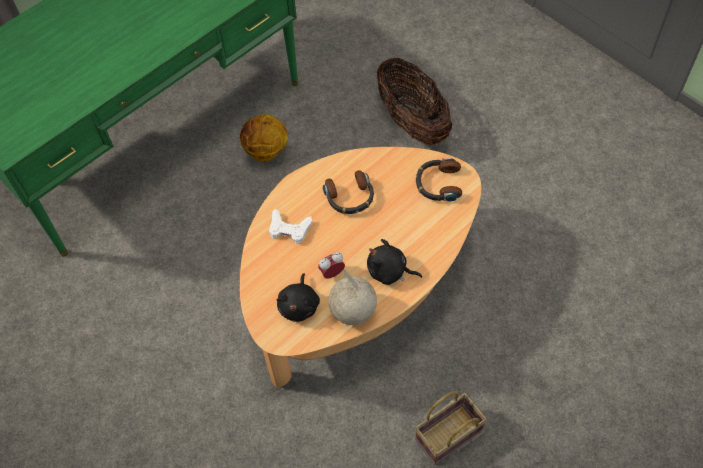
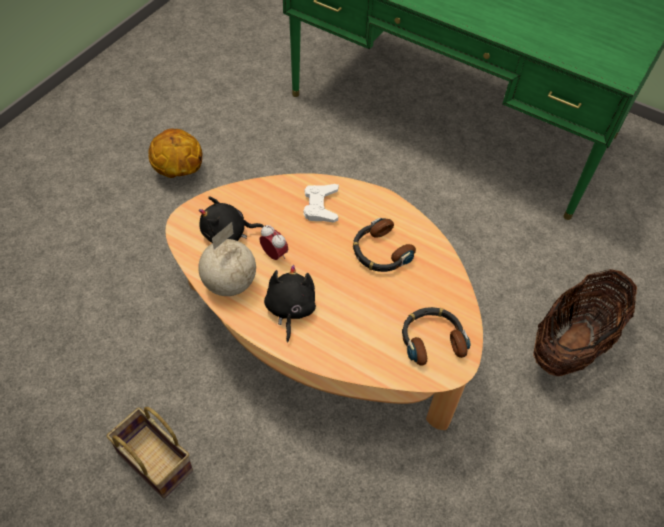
camera: 70 degrees right, 5 degrees down
(266, 151) = (465, 211): basketball -> basketball (178, 171)

